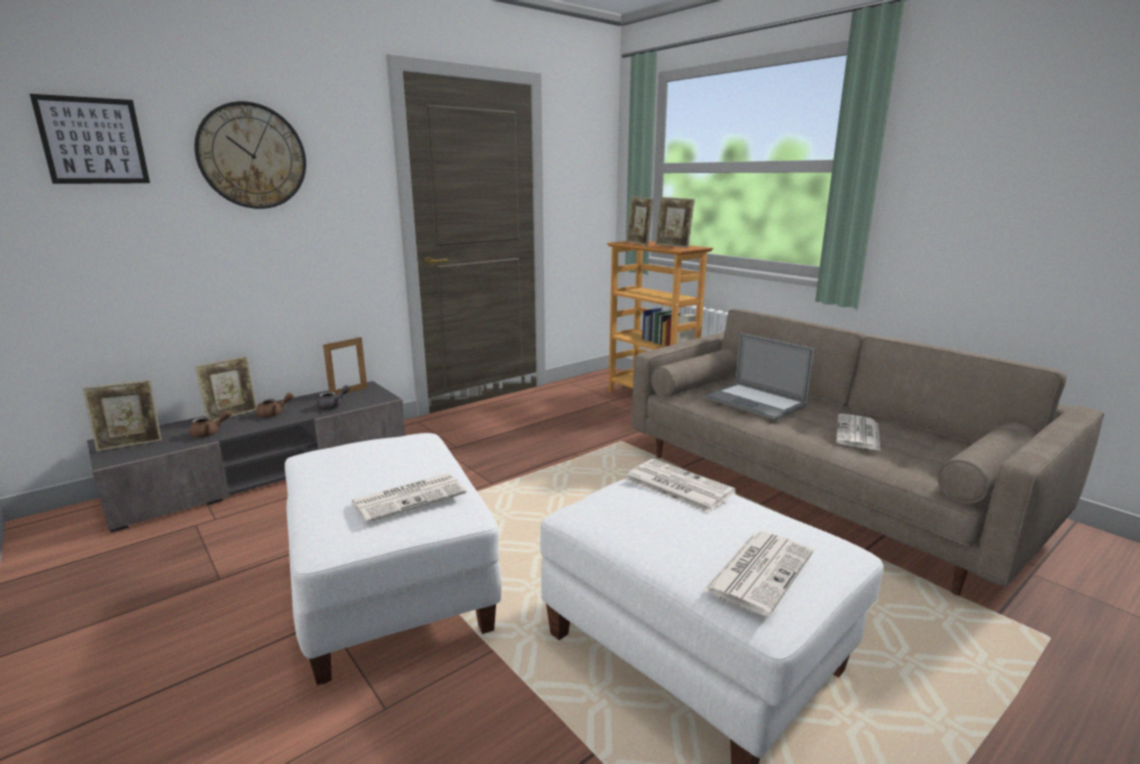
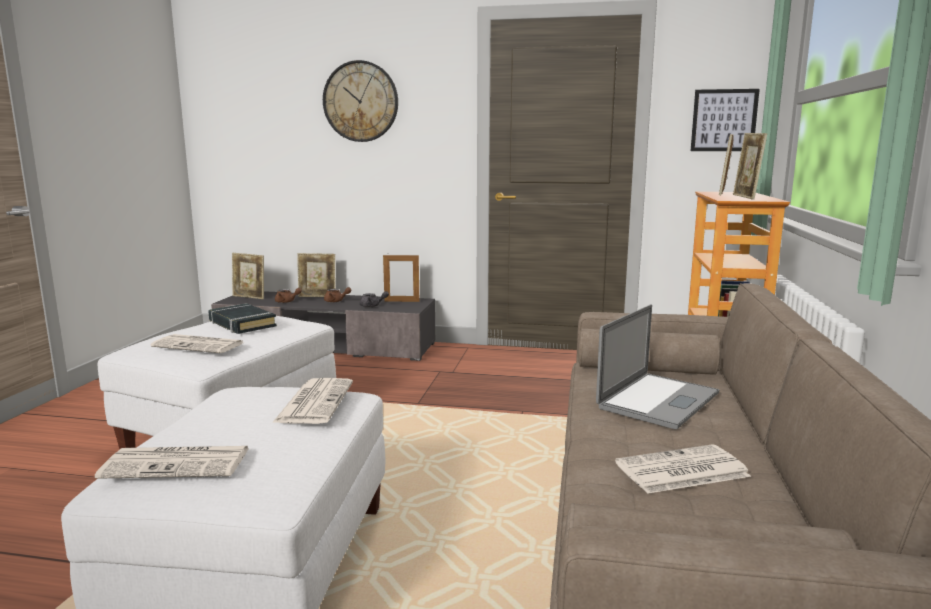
camera: 50 degrees right, 5 degrees down
(93, 141) = (269, 94): picture -> picture (724, 120)
(373, 461) = (242, 324): none -> black book
(754, 401) = (658, 400): laptop -> laptop turned 150 degrees counterclockwise

